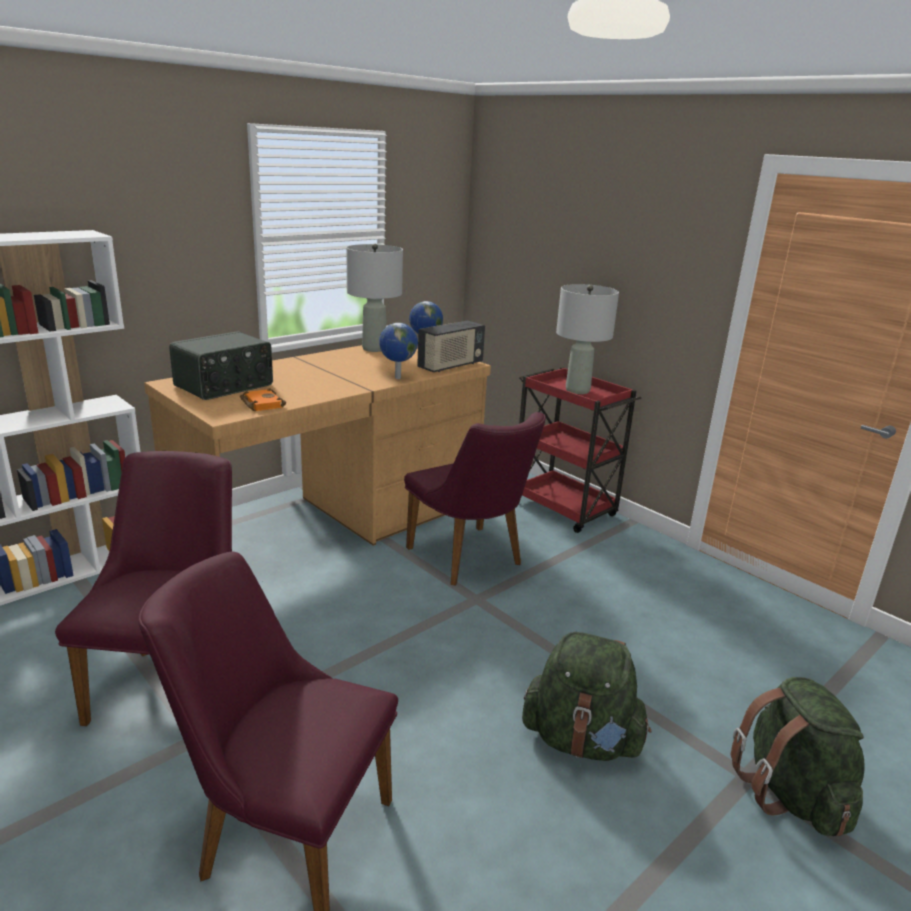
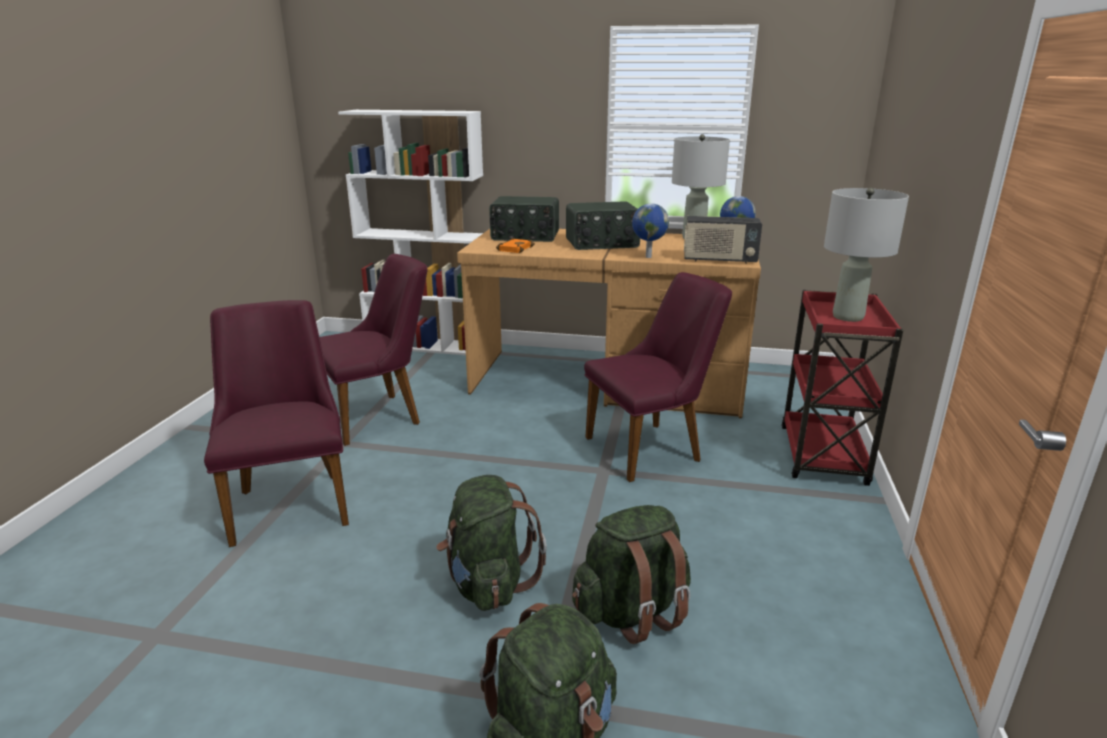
camera: 55 degrees right, 0 degrees up
(322, 374) = (602, 244): none -> radio
(471, 560) = (652, 448): purple chair -> purple chair turned 135 degrees counterclockwise
(674, 682) = (632, 611): none -> green backpack

